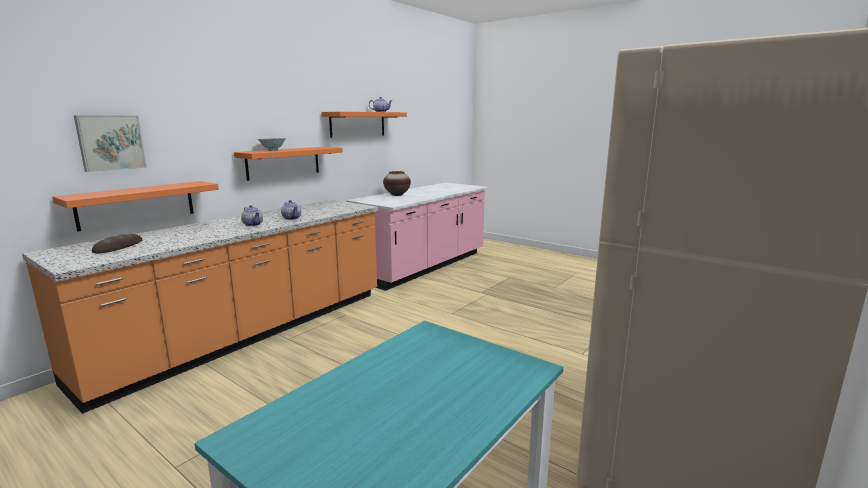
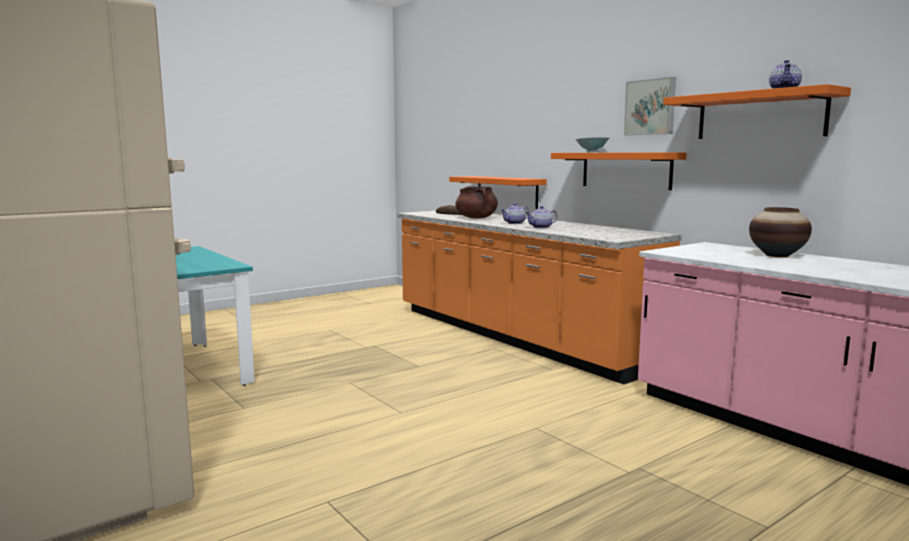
camera: 105 degrees right, 5 degrees down
(110, 142) = (500, 140): picture -> picture (650, 107)
(190, 236) = (476, 218): none -> brown cooking pot

